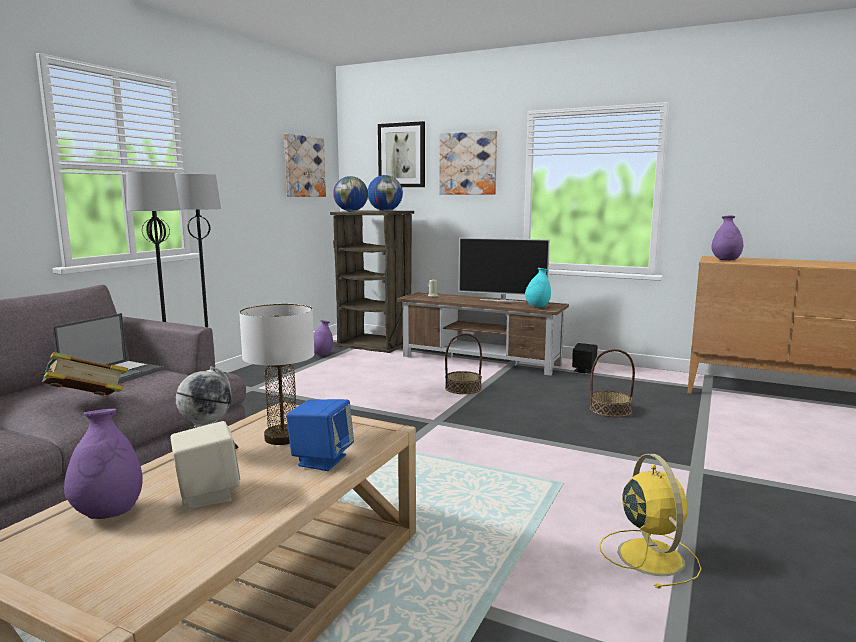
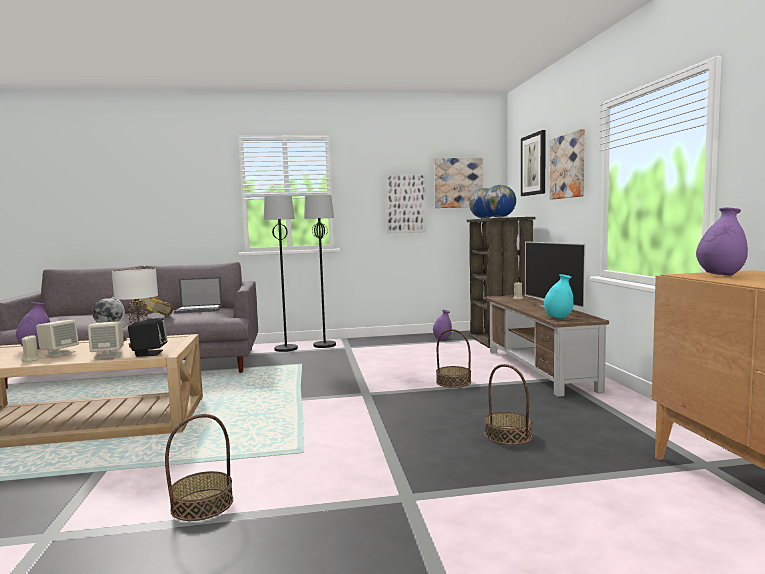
camera: 55 degrees right, 5 degrees down
(219, 520) = (31, 360): none -> beige candle
(260, 189) = (406, 203): none -> picture
(321, 460) = (108, 355): blue speaker -> beige speaker
(583, 370) = (608, 403): black speaker -> black speaker (149, 353)
(649, 555) = (202, 504): yellow fan -> basket

